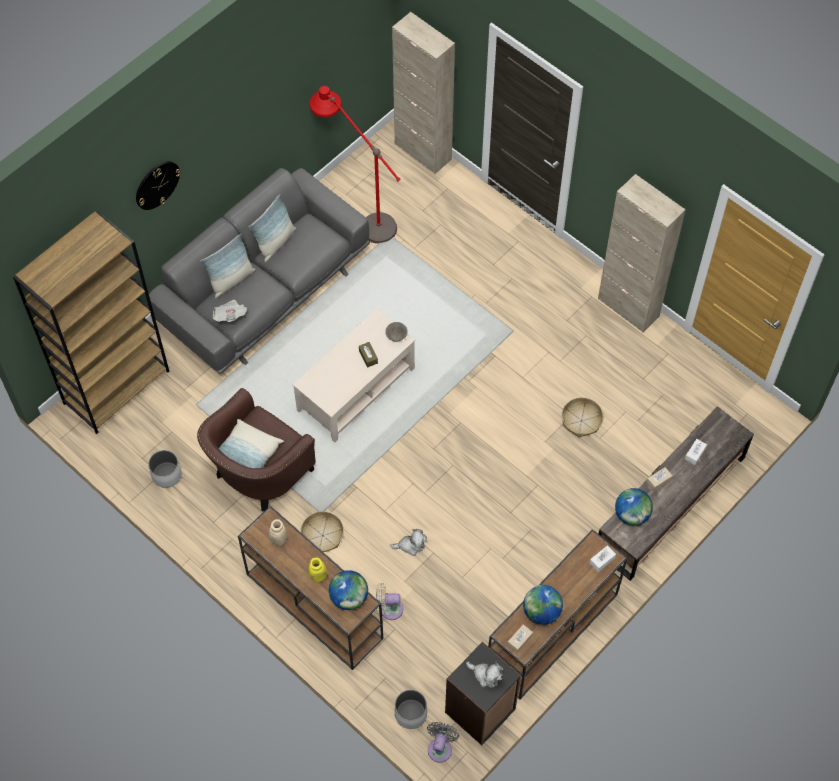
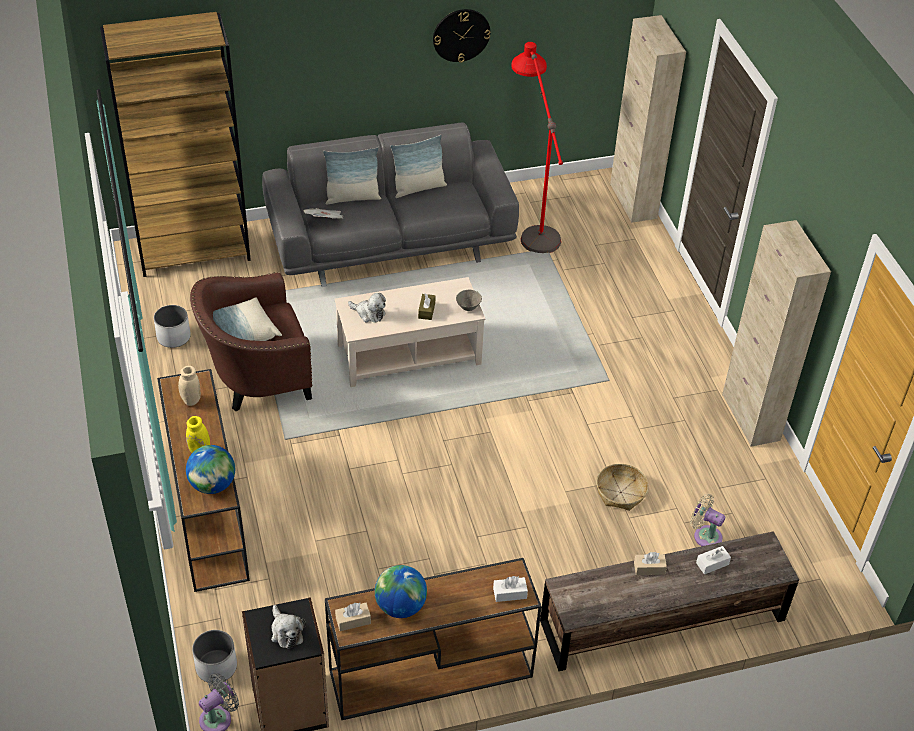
camera: 30 degrees right, 15 degrees down
(157, 185) = (305, 38): wall clock -> wall clock (461, 35)
(322, 535) = (270, 458): basket -> none
(388, 609) = (278, 557): beige fan -> beige fan (705, 535)
(411, 545) = (349, 512): plush toy -> plush toy (369, 313)
(631, 514) = (592, 584): globe -> none

